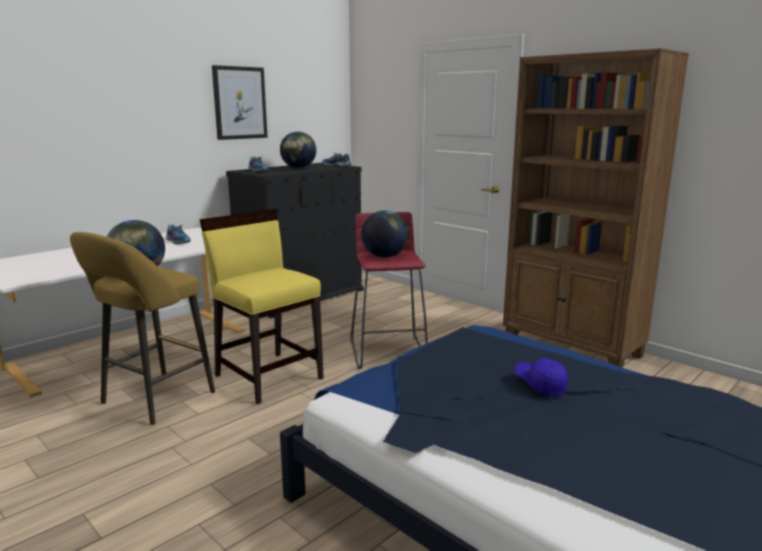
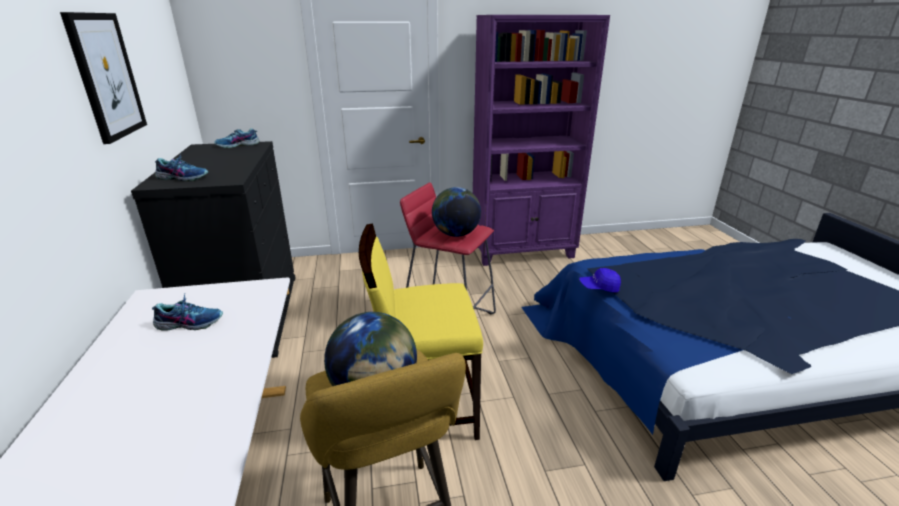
camera: 55 degrees left, 10 degrees up
(299, 168) = (214, 160): globe -> none
(540, 384) = (718, 282): blue cap -> blue cap (599, 287)
(572, 348) = (523, 252): brown bookcase -> purple bookcase

